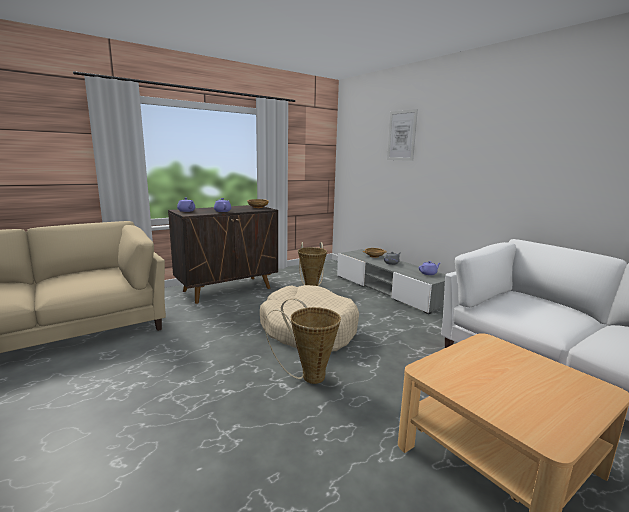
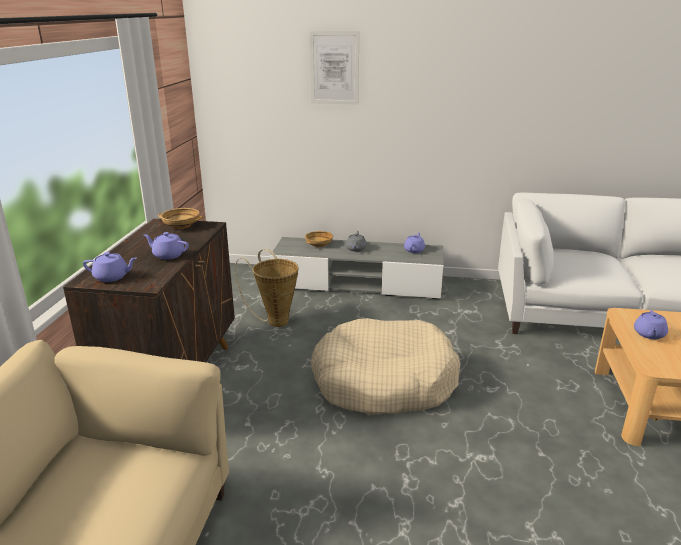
camera: 45 degrees left, 10 degrees up
(308, 376) = (481, 432): basket -> none
(478, 357) = (649, 334): none -> purple teapot

